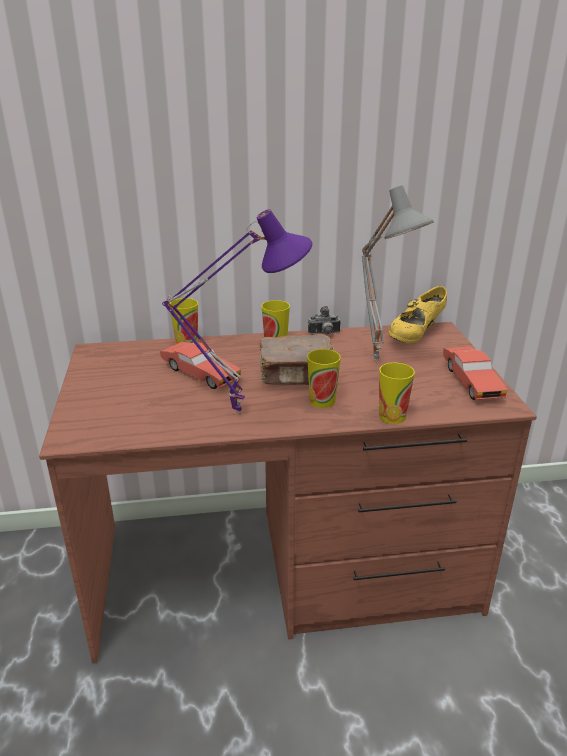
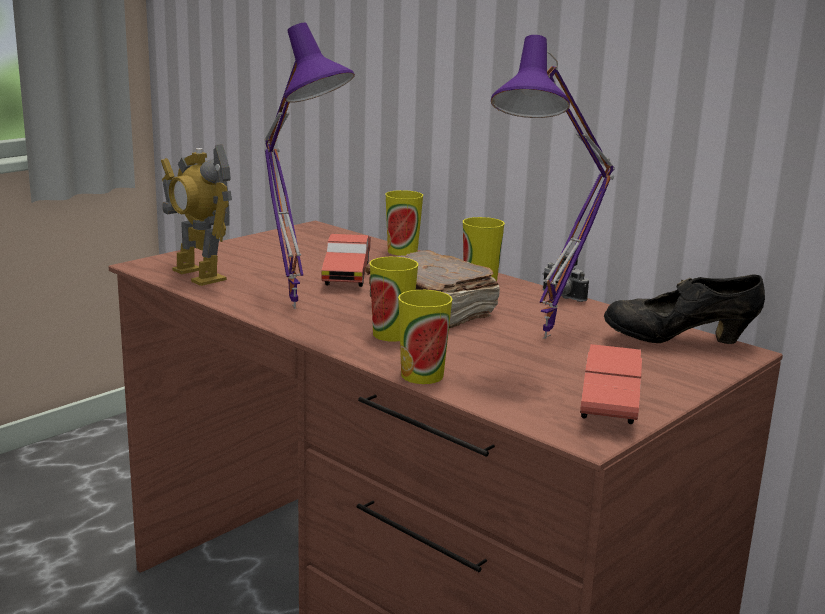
camera: 50 degrees right, 10 degrees down
(124, 426) = (198, 275): none -> toy robot
(379, 361) = (551, 339): grey table lamp -> purple table lamp
(415, 335) = (678, 341): yellow shoe -> black shoe
(471, 382) = (610, 401): red toy car -> red toy car turned 150 degrees clockwise

